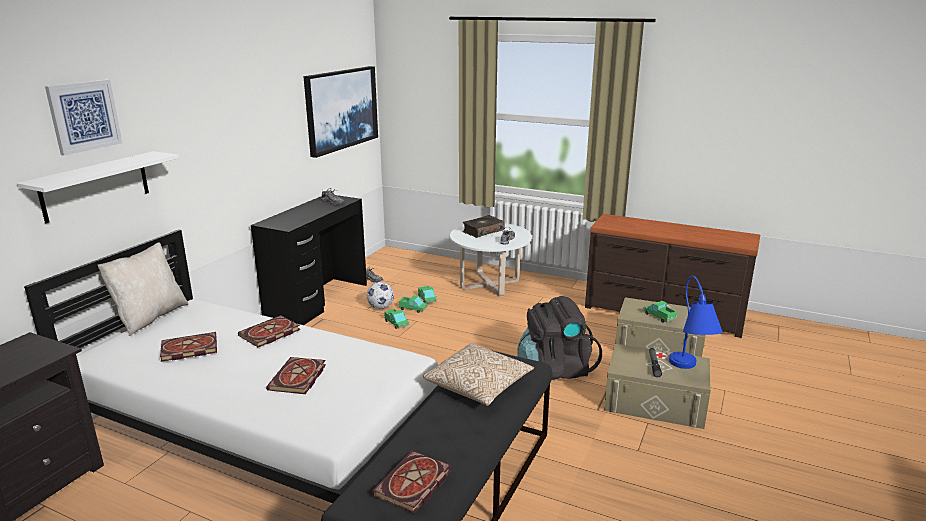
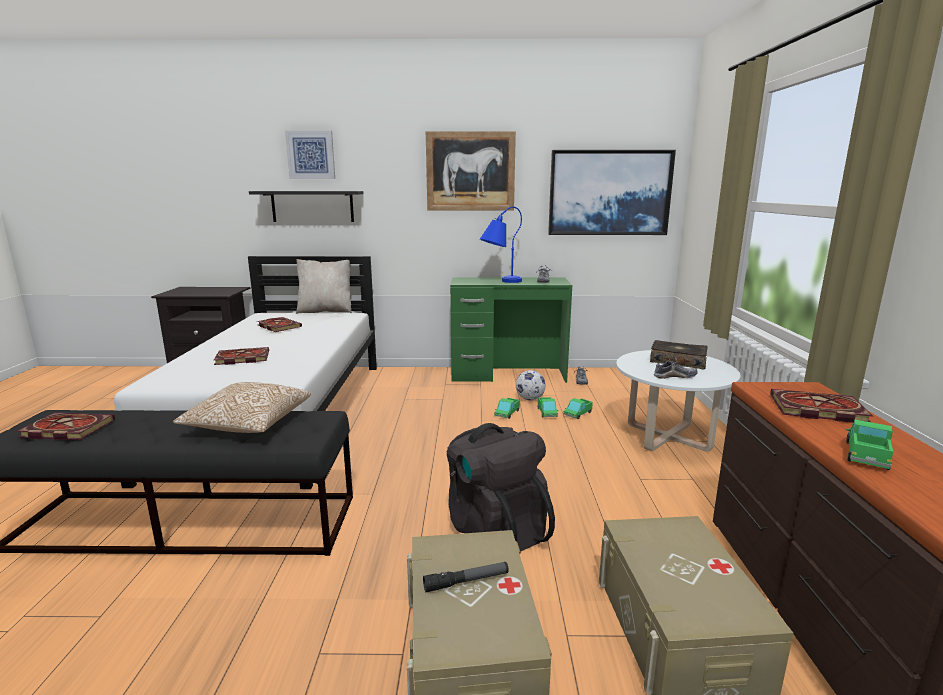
camera: 65 degrees right, 5 degrees down
(95, 186) = (312, 206): white shelf -> black shelf
(249, 107) = (470, 171): none -> picture
(269, 334) = (312, 337): book -> book (815, 409)
(317, 301) = (508, 374): black desk -> green desk
(659, 316) = (666, 564): toy truck -> toy truck (866, 455)
(689, 371) = (471, 631): blue table lamp -> blue table lamp (500, 282)

